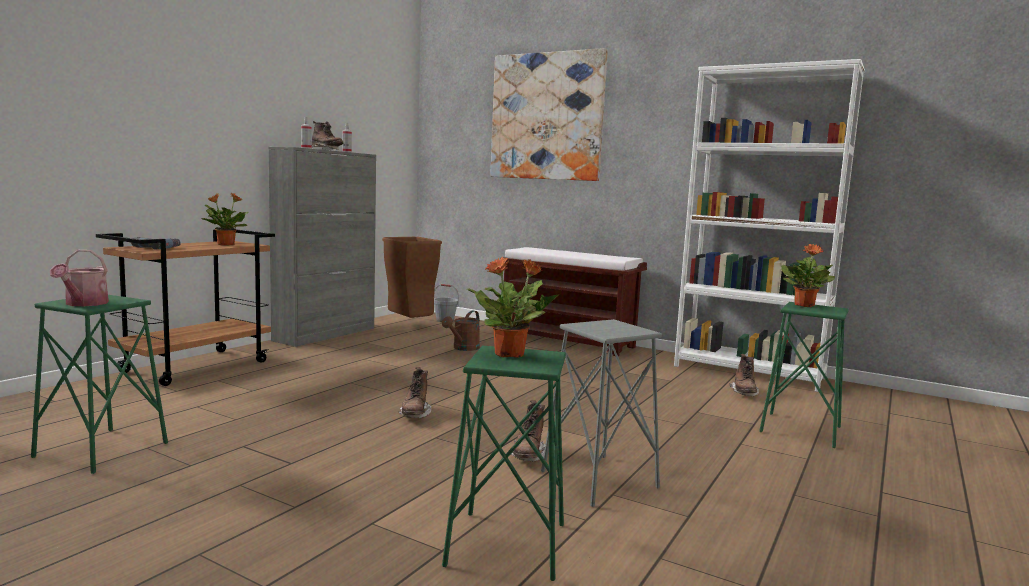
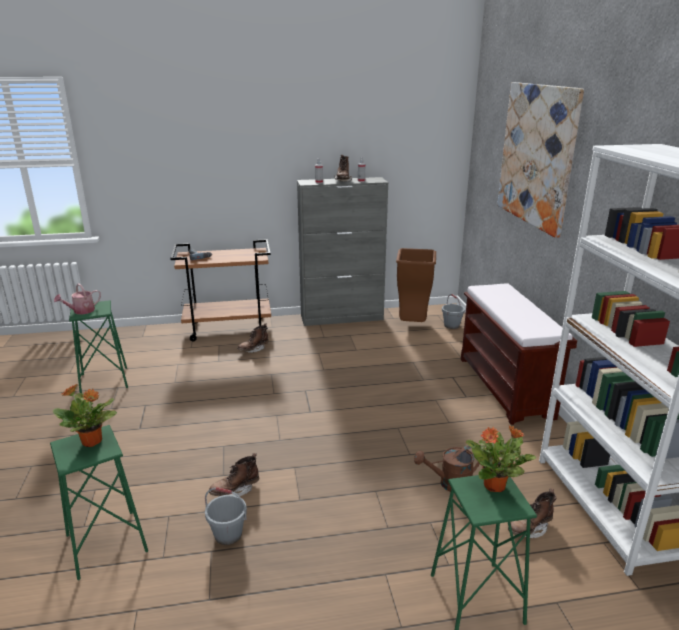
camera: 50 degrees right, 15 degrees up
(225, 244) = (243, 256): potted plant -> none
(415, 414) = (250, 420): brown boot -> brown boot (253, 349)
(463, 348) = (401, 365): brown watering can -> brown watering can (449, 484)
(598, 479) = (228, 535): grey stool -> grey bucket

